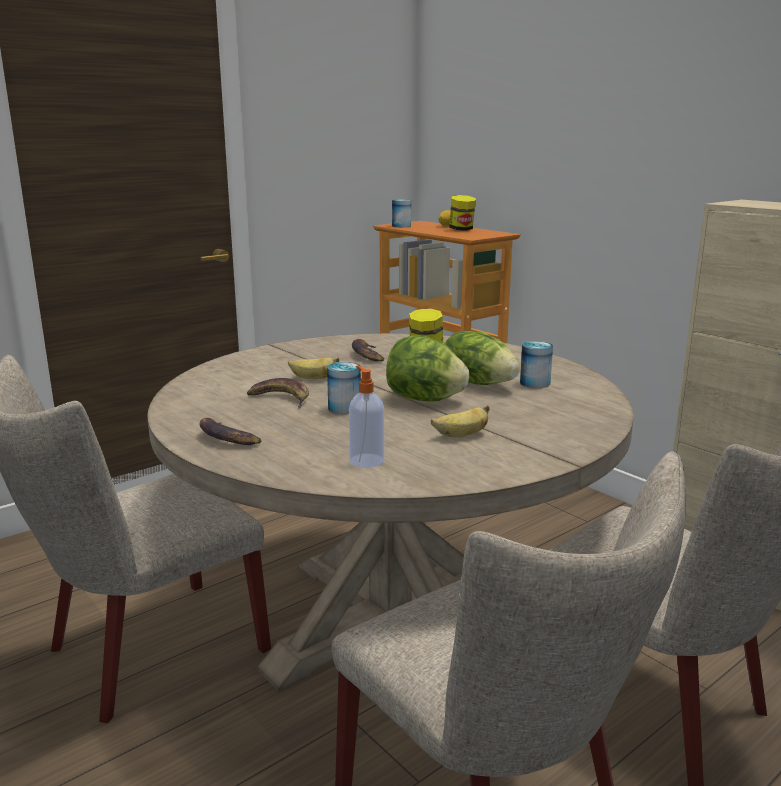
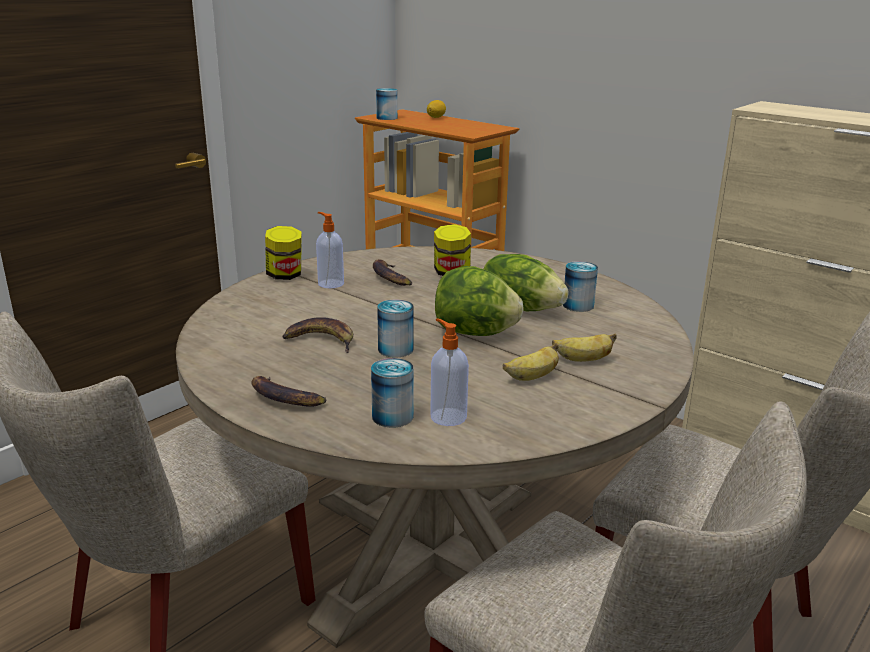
camera: 10 degrees left, 5 degrees up
(310, 357) = (330, 283): none -> soap dispenser
(312, 378) = (344, 311): banana -> banana (583, 360)
(316, 457) = (392, 416): none -> can
(461, 229) = (454, 122): jar -> jar (285, 275)

